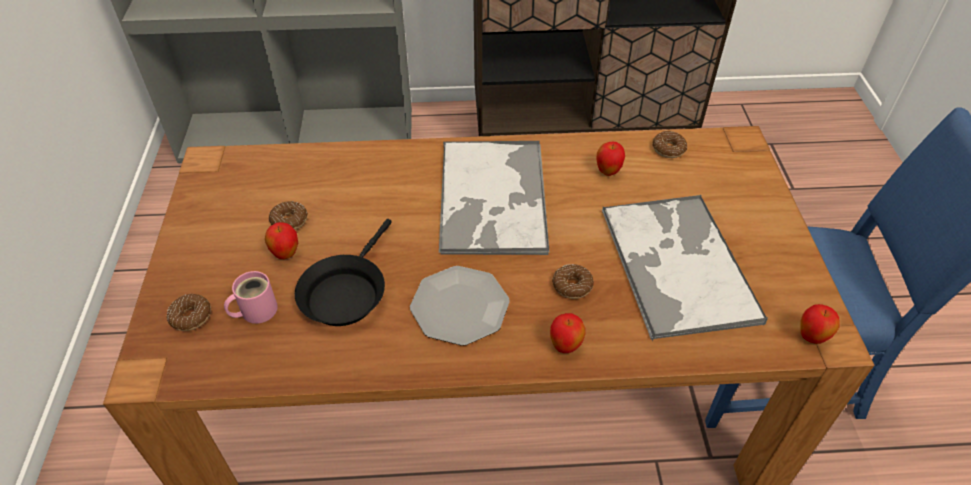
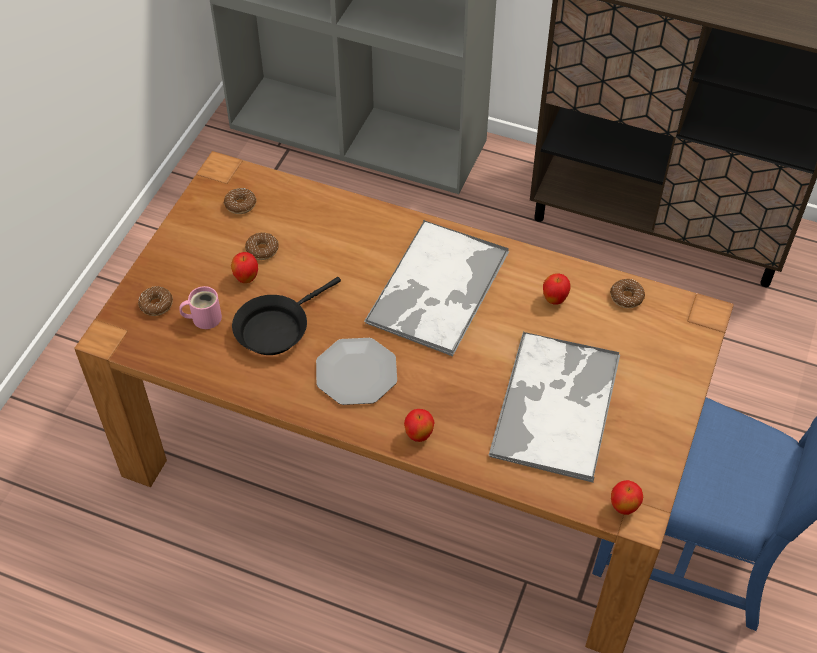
camera: 25 degrees right, 5 degrees up
(572, 286) = (455, 390): donut -> donut (240, 205)

